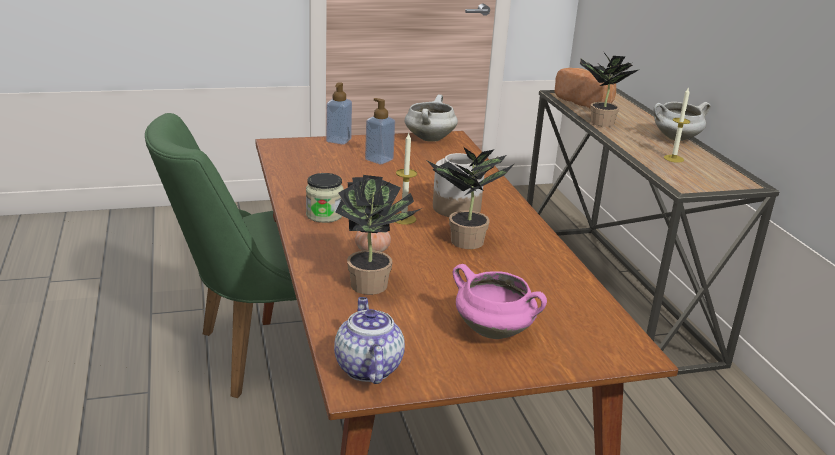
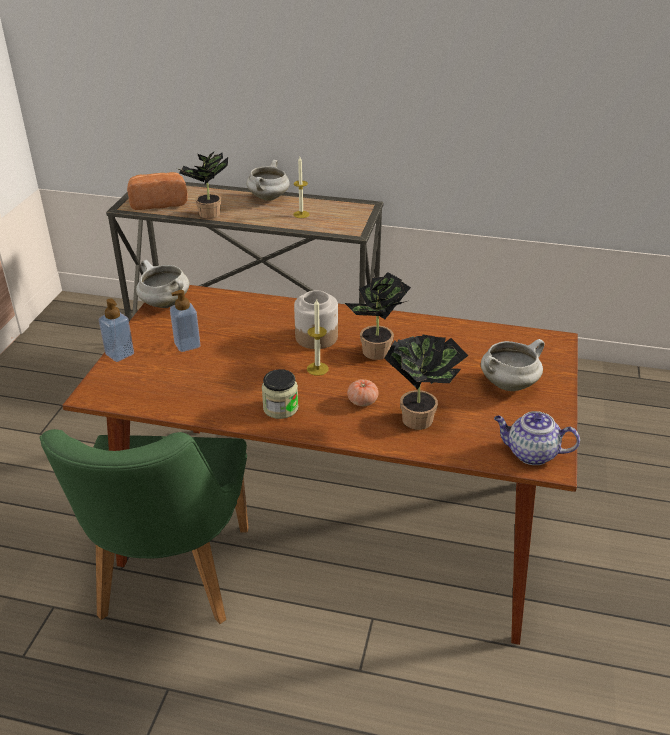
camera: 60 degrees left, 10 degrees up
(495, 331) = (509, 384): pink cooking pot -> white cooking pot

